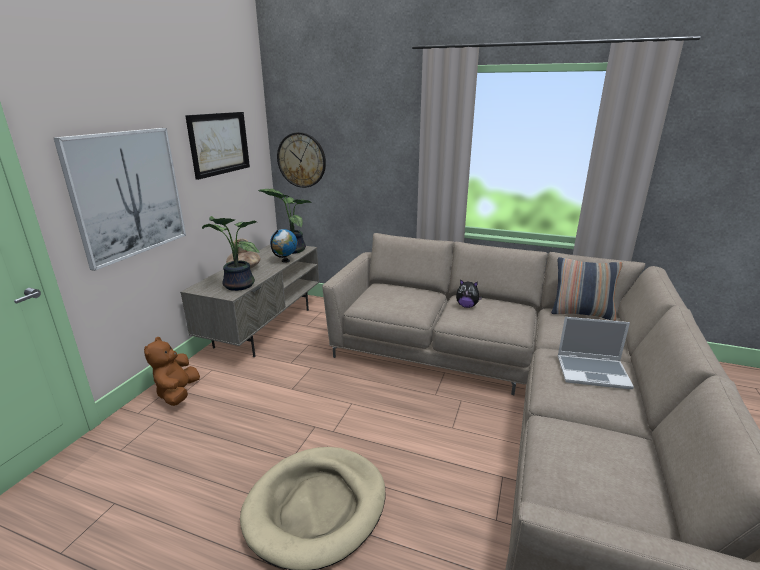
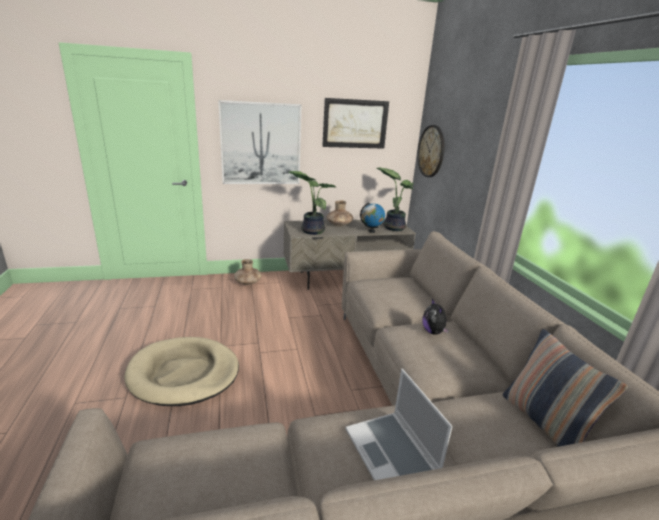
camera: 55 degrees right, 0 degrees up
(178, 393) = (248, 282): brown plush toy -> brown vase

